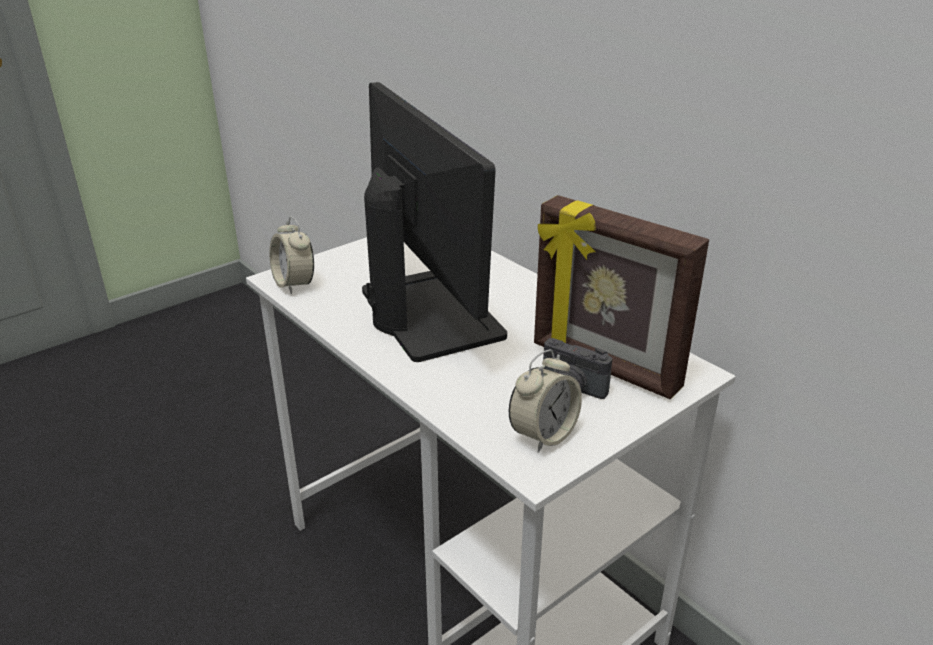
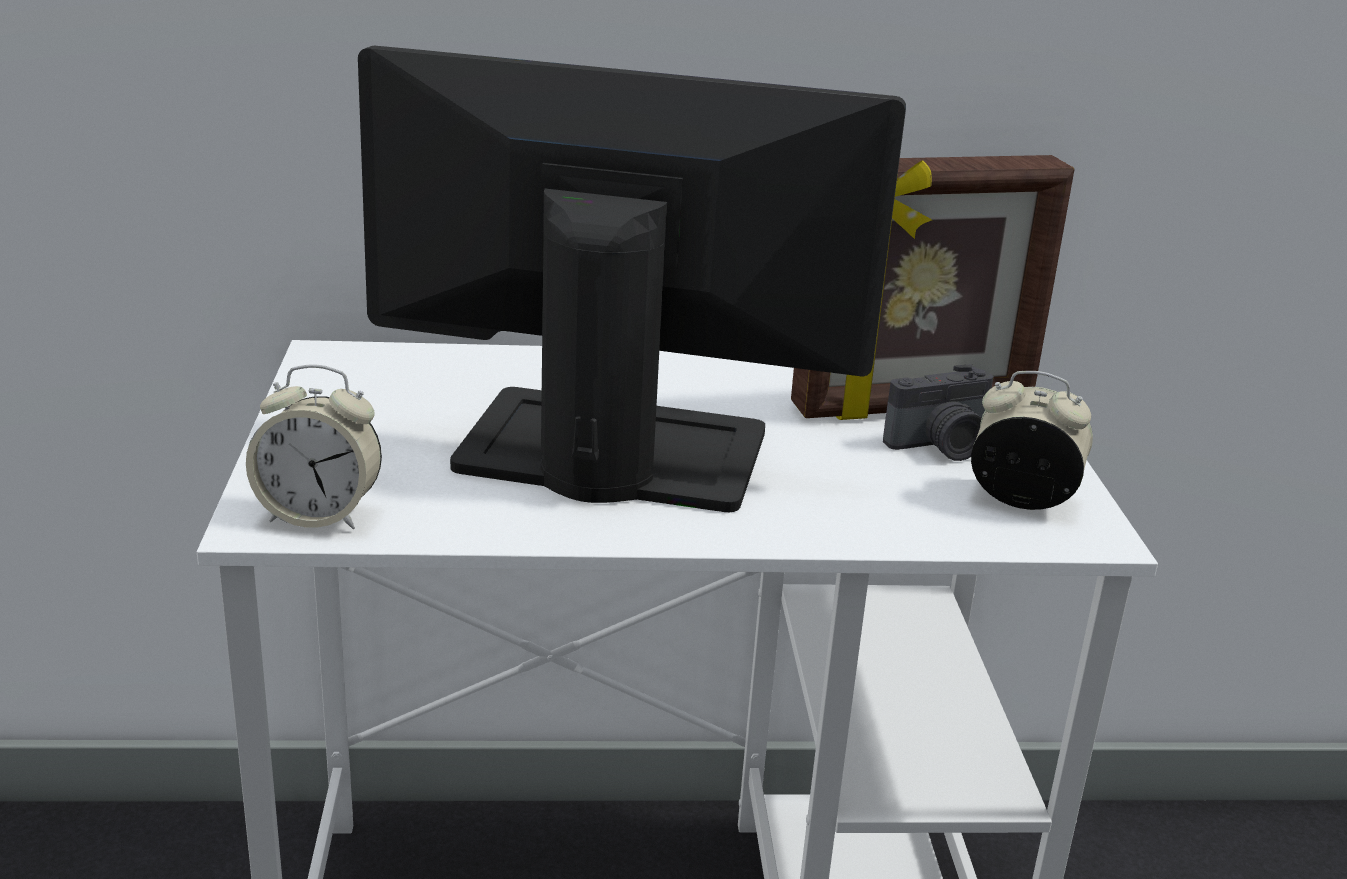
camera: 55 degrees left, 5 degrees down
(543, 435) = (1021, 500): alarm clock -> alarm clock turned 60 degrees counterclockwise

